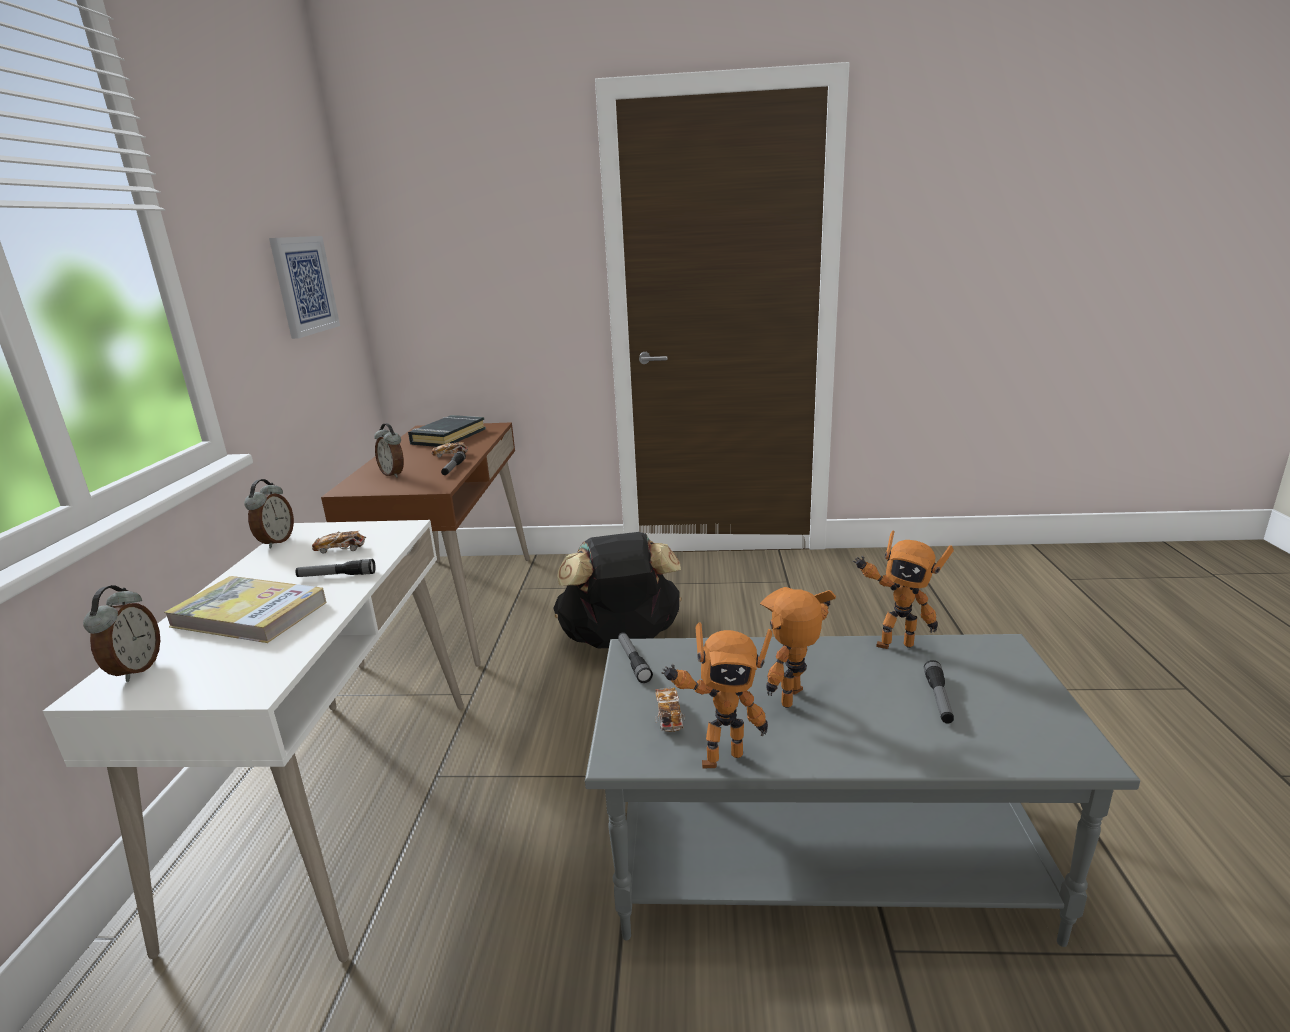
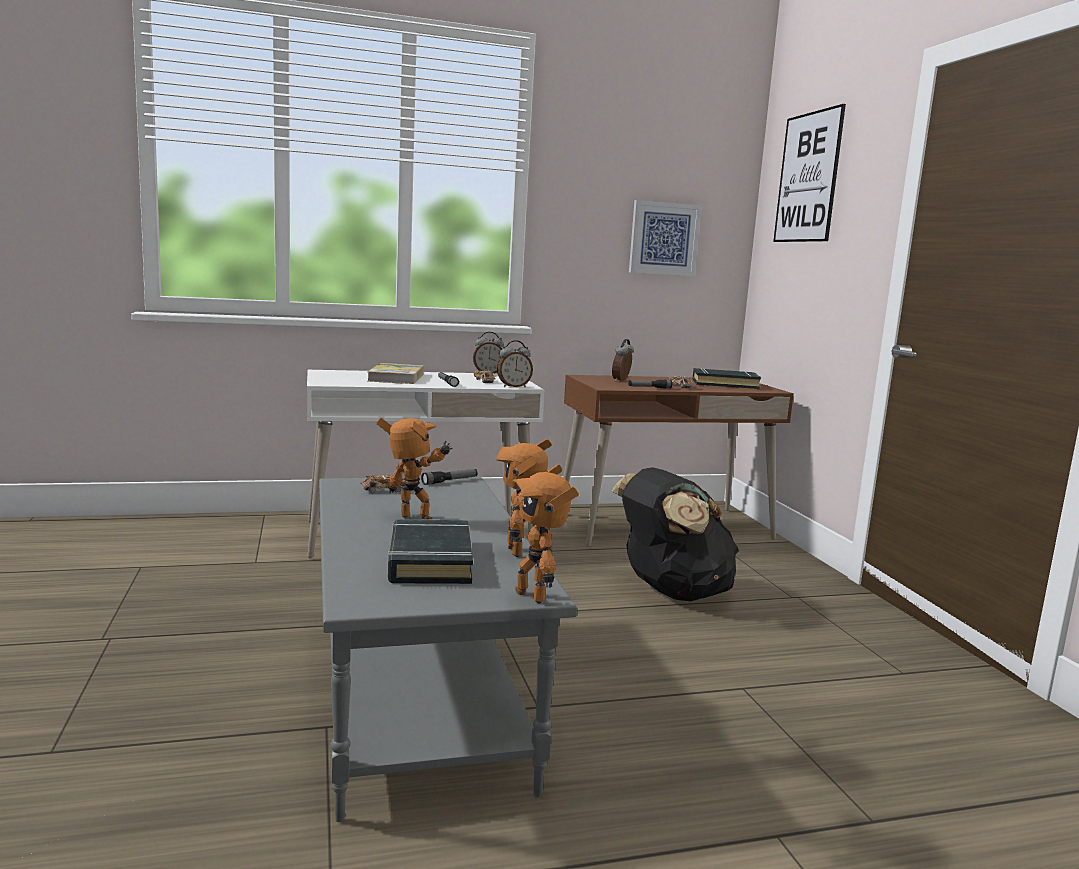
camera: 70 degrees right, 10 degrees down
(135, 669) = (340, 372): alarm clock -> alarm clock (513, 386)
(446, 198) = (808, 177): none -> picture
(719, 756) = (342, 501): toy robot -> toy robot (534, 595)
(938, 699) = (429, 560): flashlight -> black book

